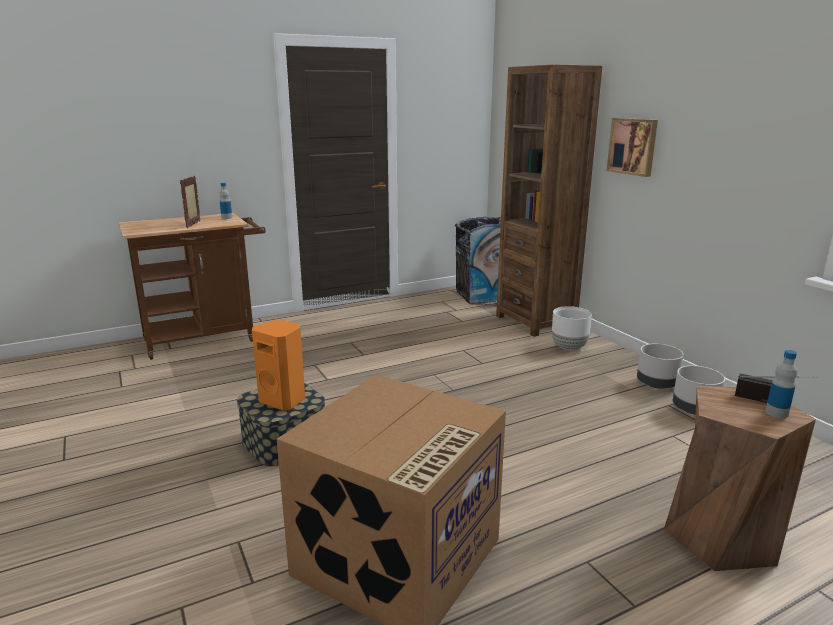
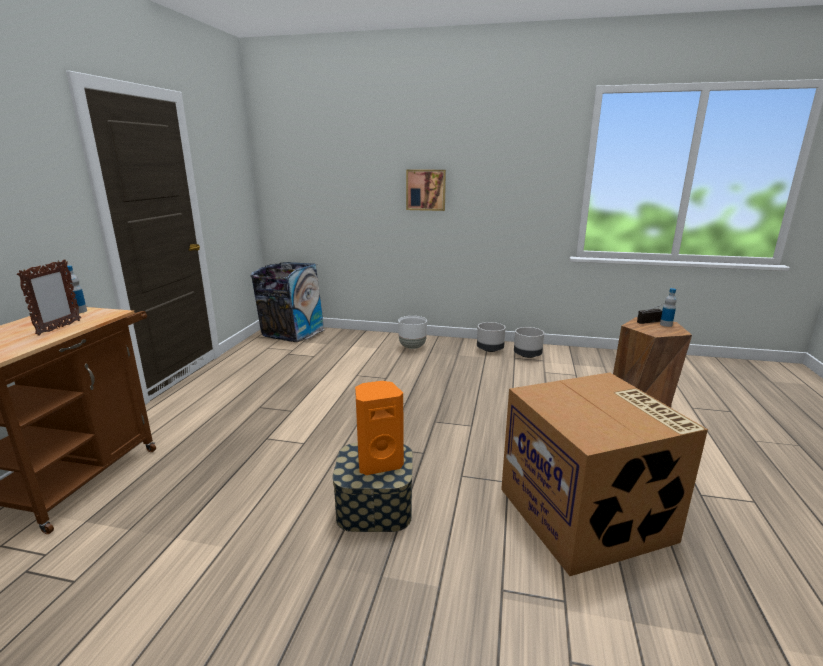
camera: 50 degrees left, 0 degrees up
(194, 224) = (59, 328): picture frame -> picture frame turned 120 degrees counterclockwise
(535, 321) = (362, 338): brown bookcase -> none

